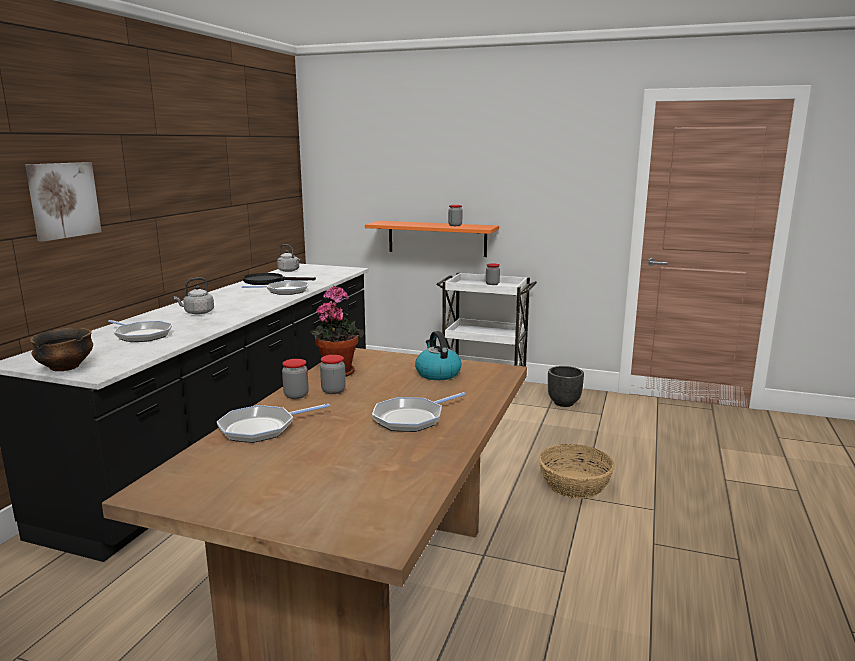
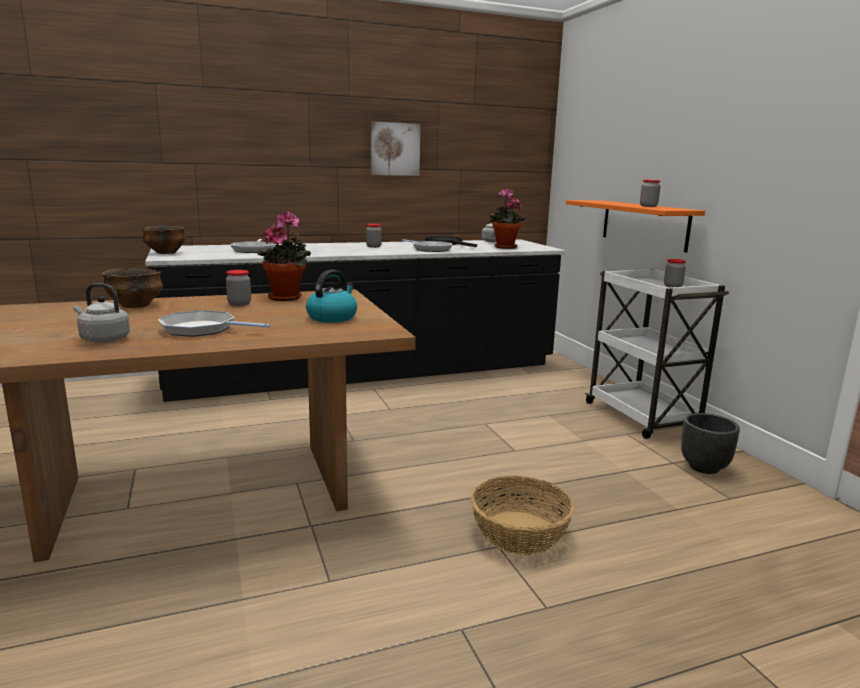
camera: 50 degrees right, 0 degrees up
(63, 200) = (240, 140): picture -> picture (394, 149)
(197, 313) = (327, 248): grey kettle -> grey kettle (103, 339)
(261, 428) = (135, 305): frying pan -> bowl
(296, 395) = (215, 299): jar -> jar (373, 246)
(325, 275) = (504, 247): none -> potted plant

